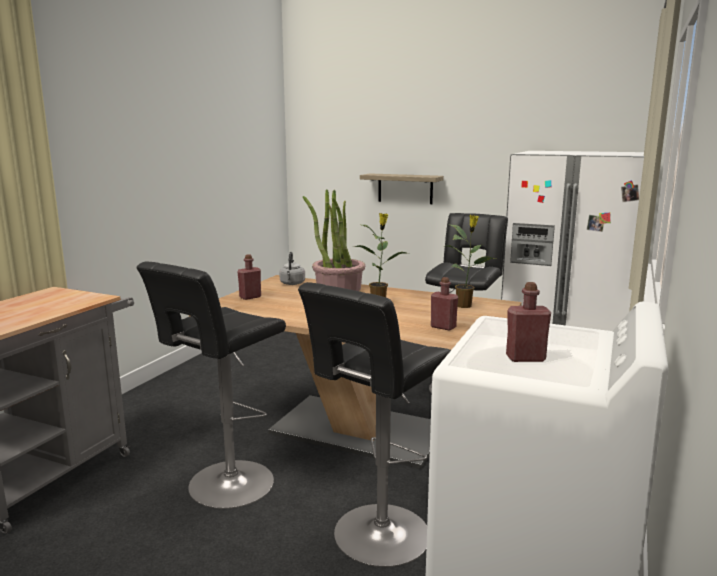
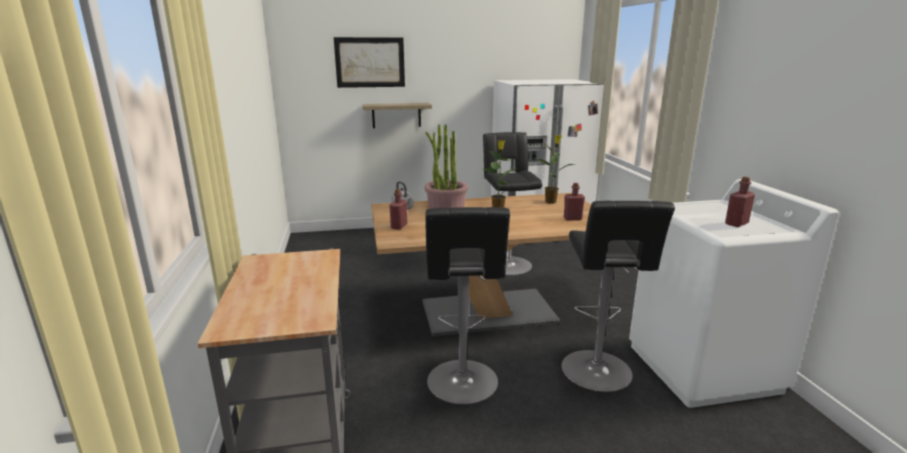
camera: 35 degrees left, 5 degrees up
(380, 126) = (370, 62): none -> picture

